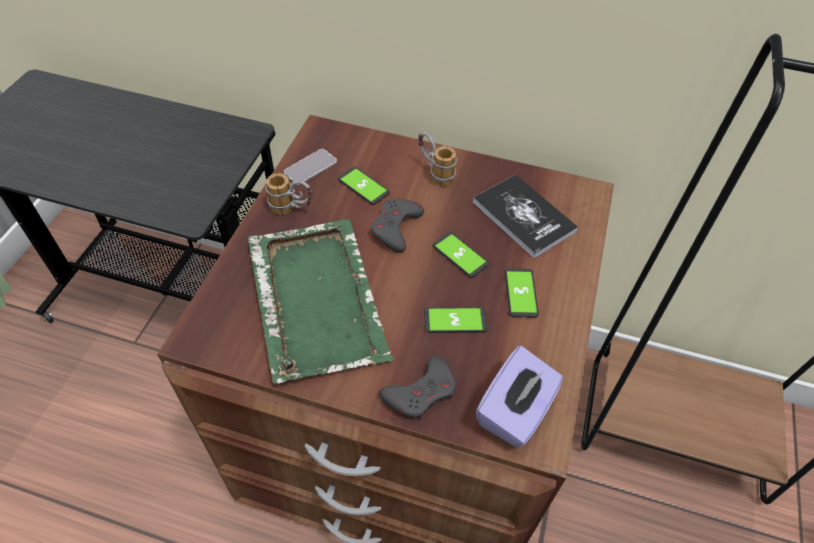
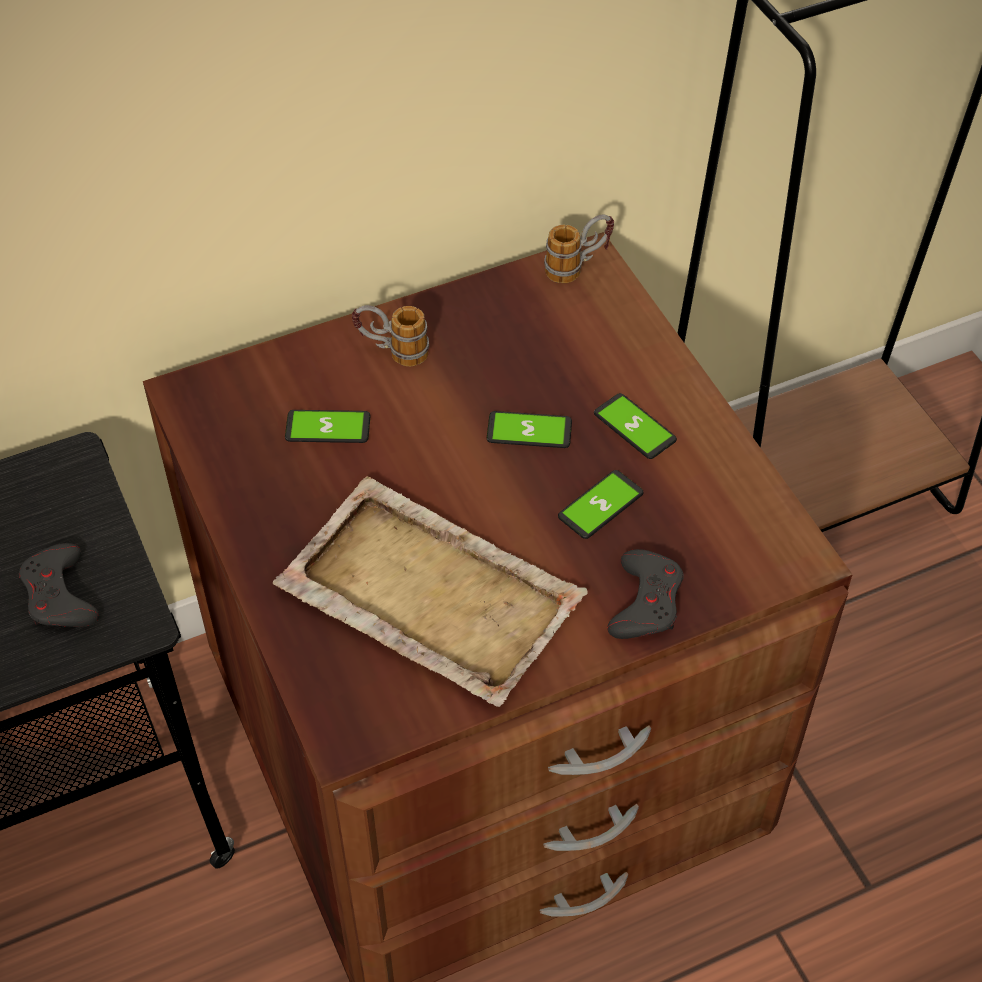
camera: 40 degrees left, 0 degrees up
(292, 209) = (274, 515): mug -> mug (578, 267)
(310, 167) = (232, 449): phone -> none
(316, 298) = (428, 593): green tray -> beige tray
(396, 228) = (424, 450): grey game controller -> grey game controller (59, 595)
(515, 411) = (750, 550): purple tissue box -> none
(523, 216) = (549, 337): book -> none

